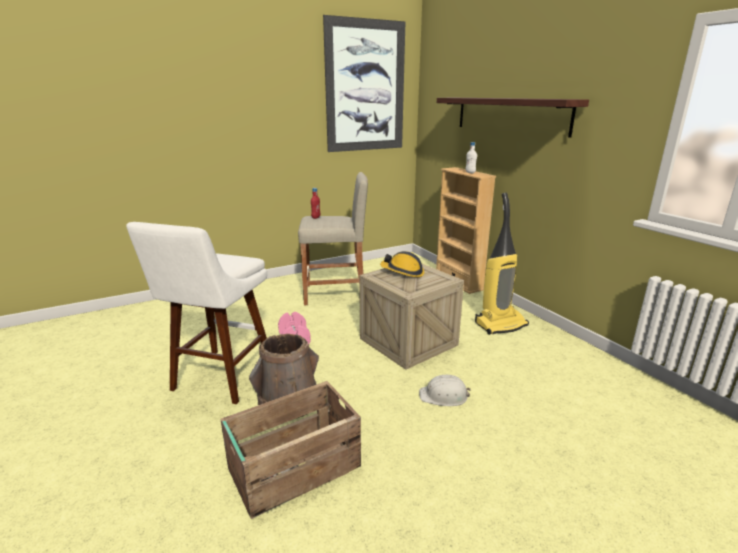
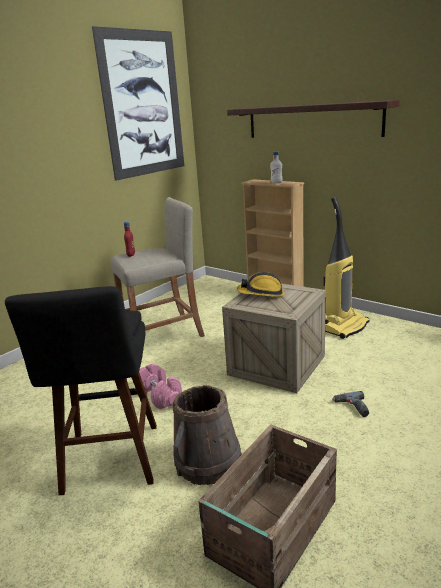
camera: 20 degrees left, 0 degrees up
(220, 379) = (110, 463): white stool -> black stool
(444, 396) = (352, 408): white hard hat -> power drill

